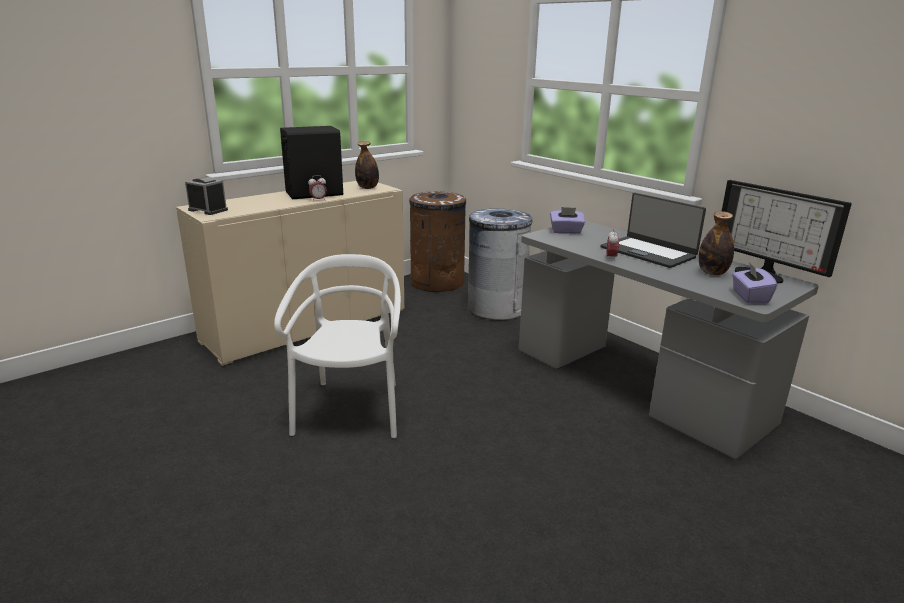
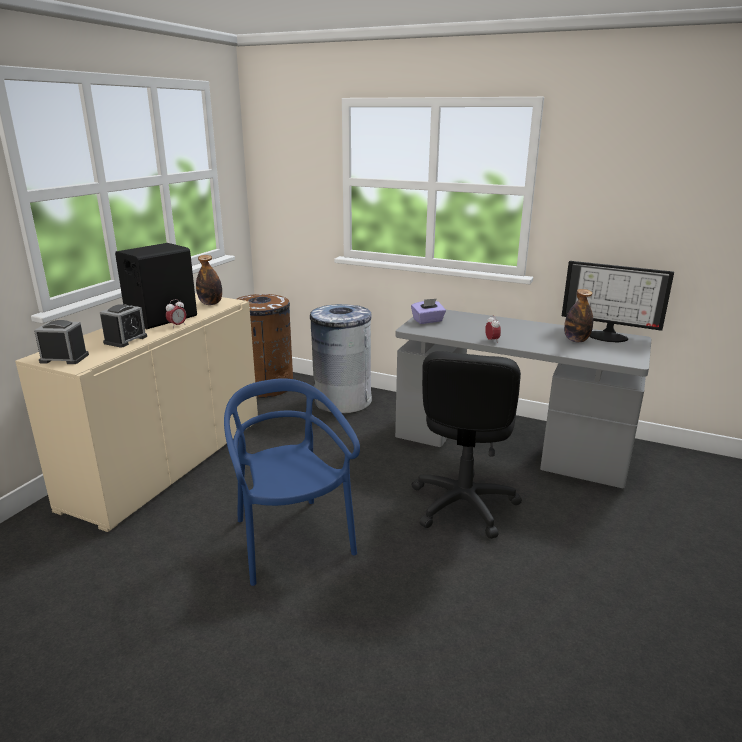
camera: 25 degrees left, 0 degrees up
(266, 204) = (125, 340): none -> alarm clock
(350, 410) = (291, 540): white chair -> blue chair
(534, 425) = (463, 504): none -> black office chair
(648, 252) = (512, 330): laptop -> none
(749, 297) = (622, 356): purple tissue box -> none

